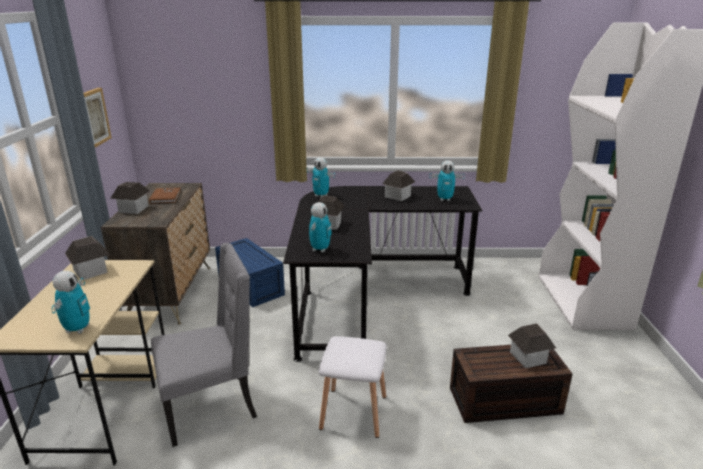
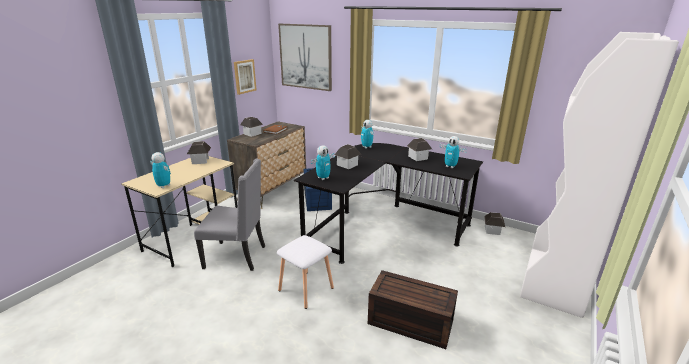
camera: 30 degrees right, 0 degrees up
(78, 329) = (163, 186): toy robot -> toy robot turned 90 degrees counterclockwise
(185, 76) = (305, 57): none -> picture
(528, 357) = (429, 294): toy house -> toy house (492, 230)

